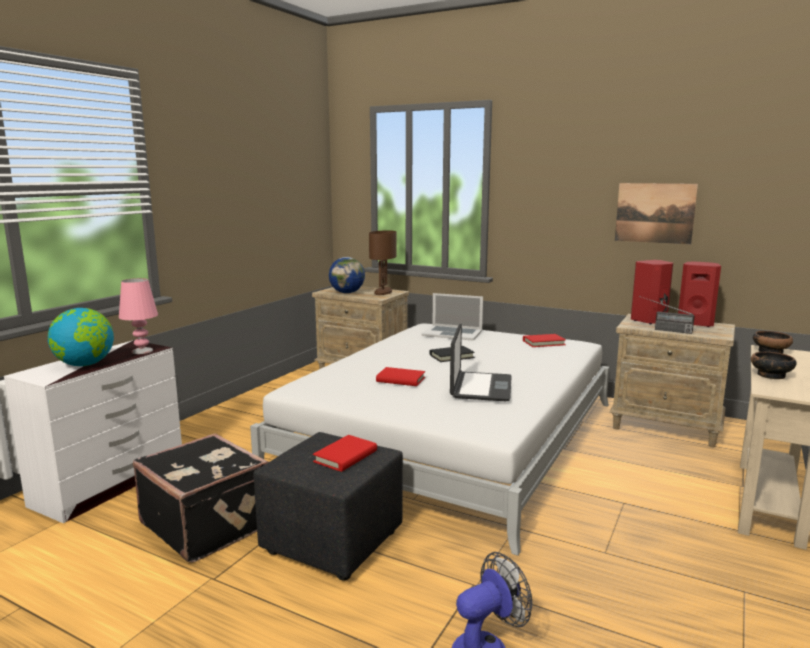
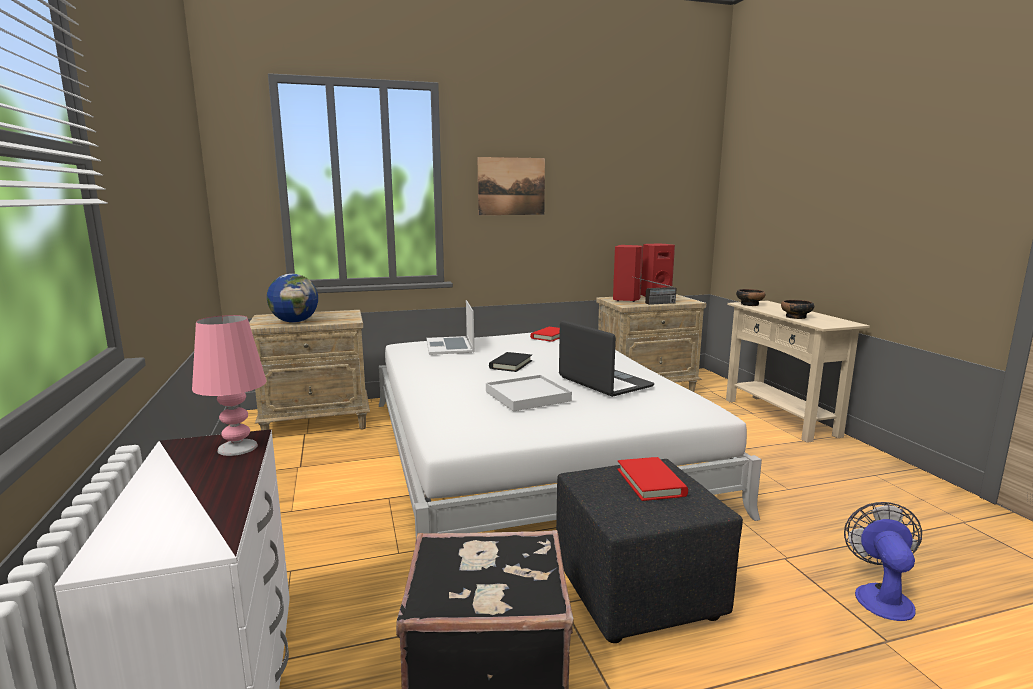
camera: 45 degrees left, 0 degrees up
(85, 365) = (197, 498): globe -> none
(383, 292) = (338, 315): brown table lamp -> none
(400, 380) = (527, 396): red book -> white tray
(452, 333) = (450, 346): laptop -> laptop turned 105 degrees clockwise
(654, 213) = (601, 204): picture -> picture (511, 186)

